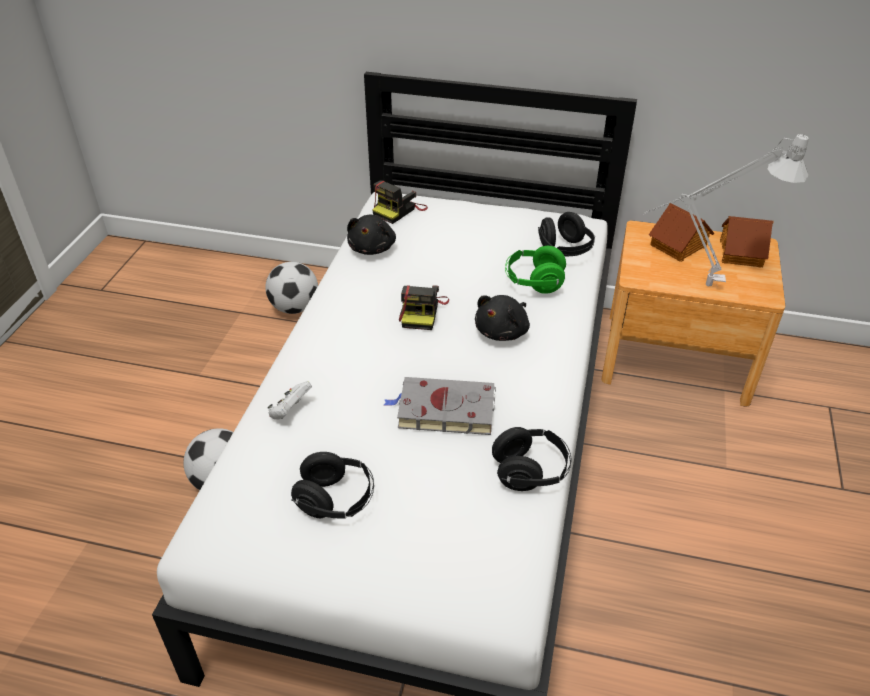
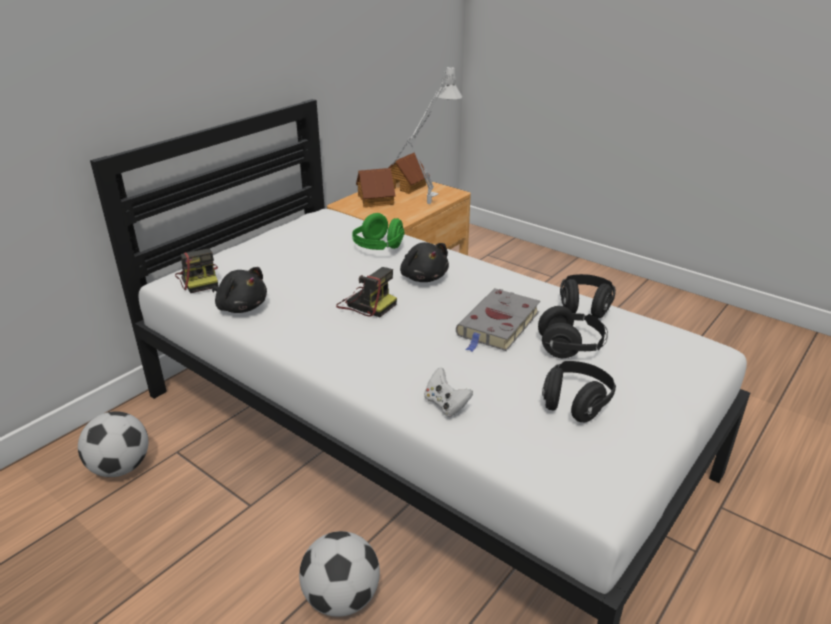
camera: 65 degrees left, 10 degrees down
(564, 250) = (352, 227): black headphones -> black headphones (571, 347)

